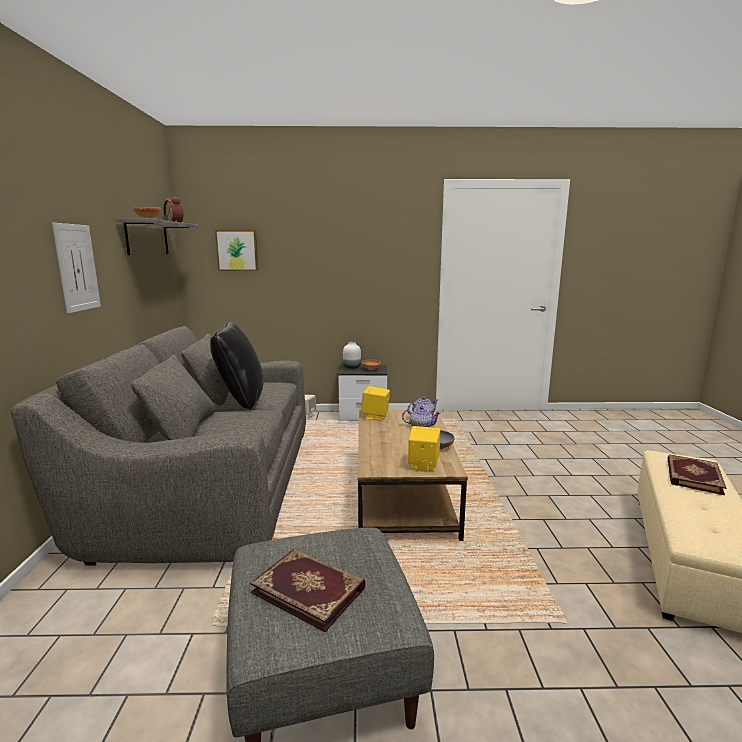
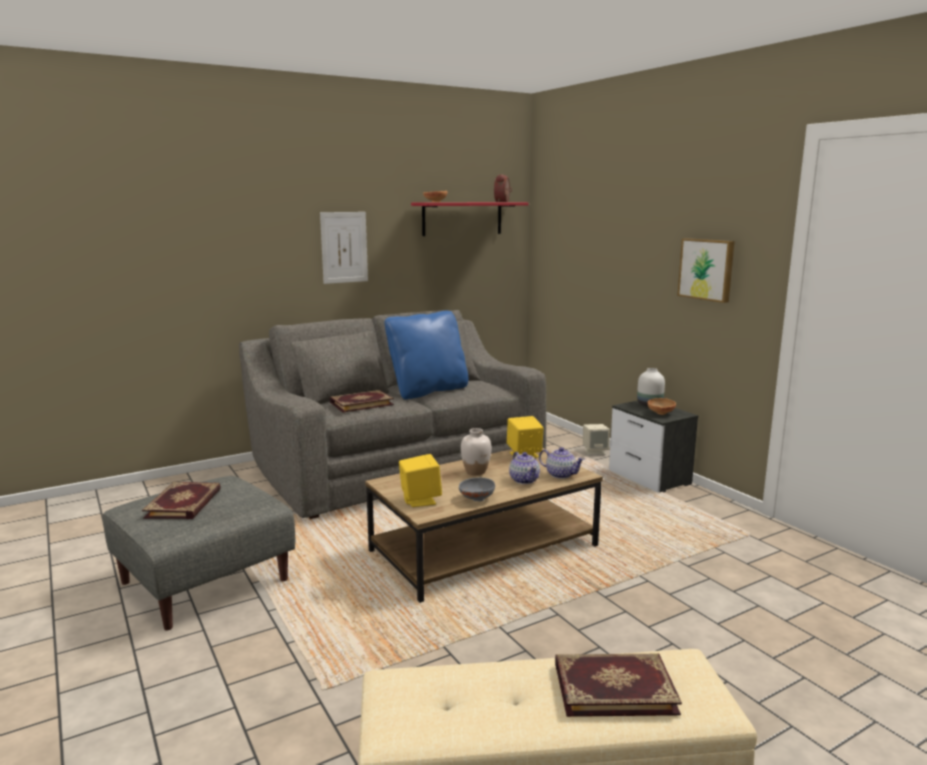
camera: 60 degrees right, 0 degrees up
(147, 238) = (462, 218): grey shelf -> red shelf
(233, 425) = (361, 403): none -> book
(237, 250) = (569, 231): picture -> picture (707, 269)
(241, 399) = (428, 391): black pillow -> blue pillow
(388, 436) = (475, 471): none -> white vase

